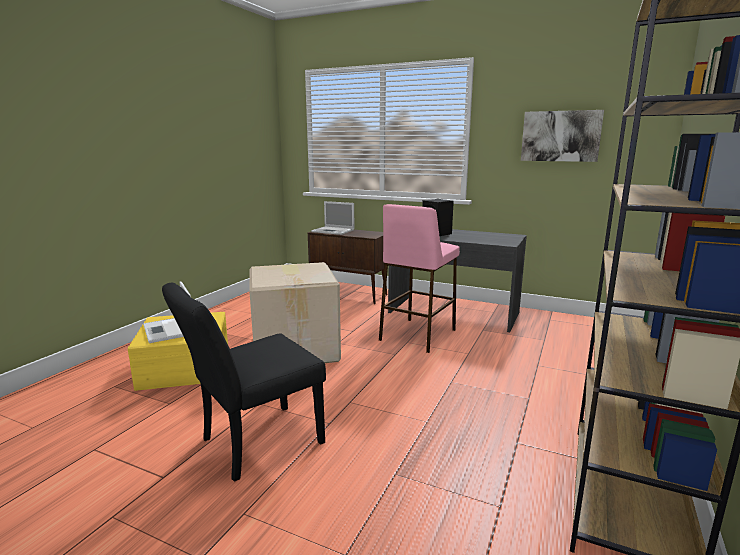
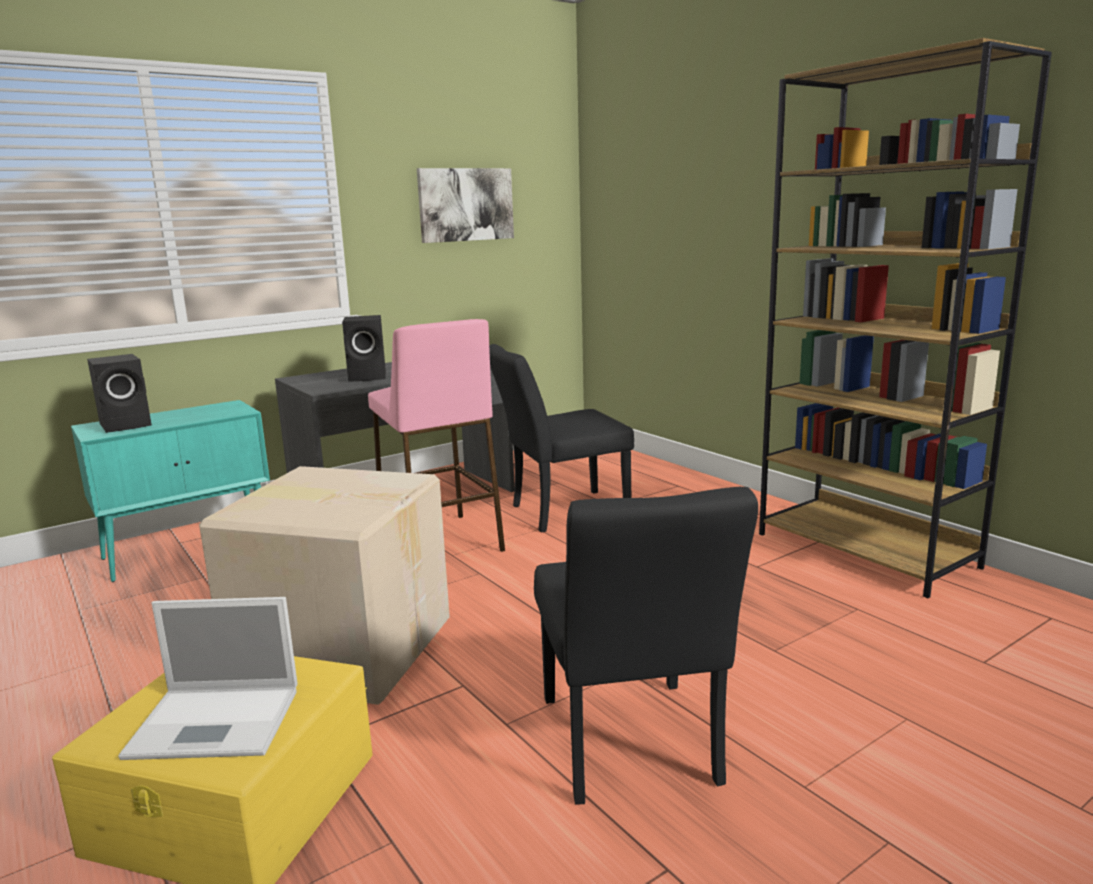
camera: 60 degrees left, 0 degrees up
(334, 231) = (128, 425): laptop -> black speaker
(350, 295) = (191, 549): brown cabinet -> turquoise cabinet
(500, 353) = (560, 512): none -> black chair

